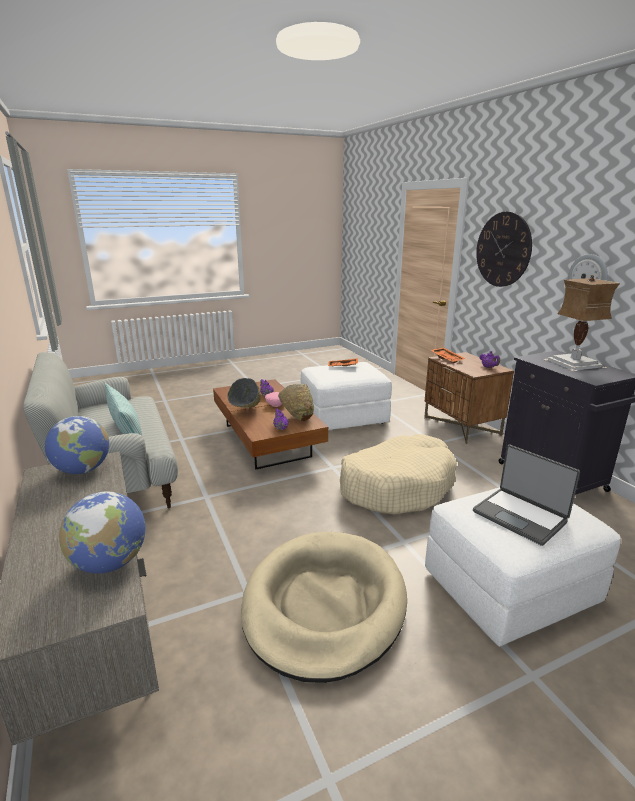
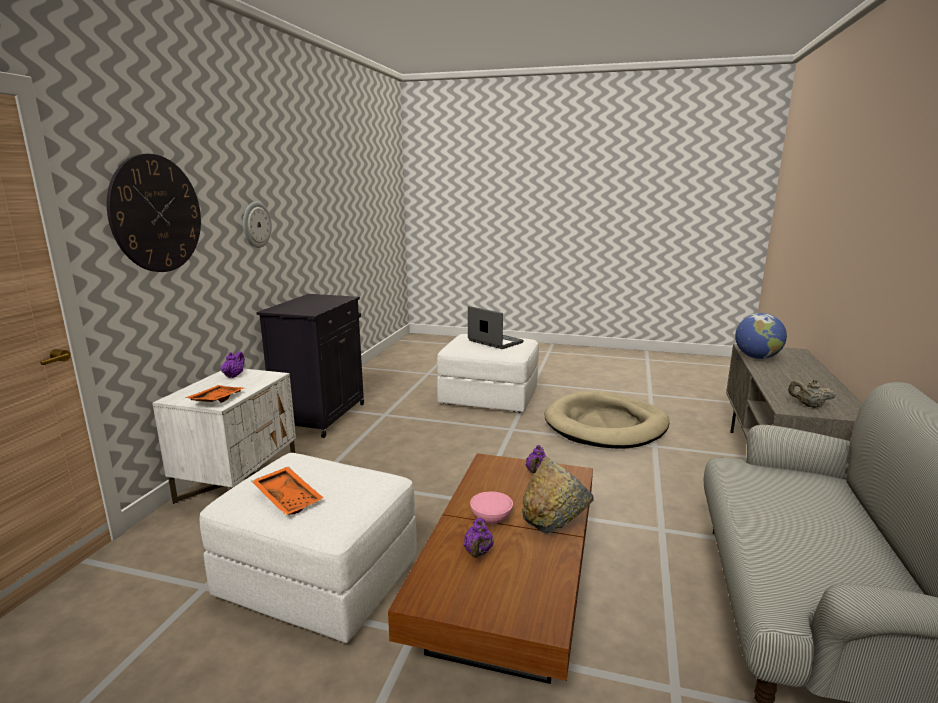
camera: 140 degrees left, 5 degrees down
(83, 470) = (809, 405): globe -> beige teapot
(126, 431) = (787, 504): pillow -> none
(297, 417) = (493, 479): brown bowl -> none
(396, 486) = (447, 458): beige dog bed -> none
(462, 426) = (239, 482): brown nightstand -> white nightstand
(520, 516) = (494, 342): laptop -> laptop turned 45 degrees counterclockwise
(572, 363) = (303, 304): table lamp -> none

